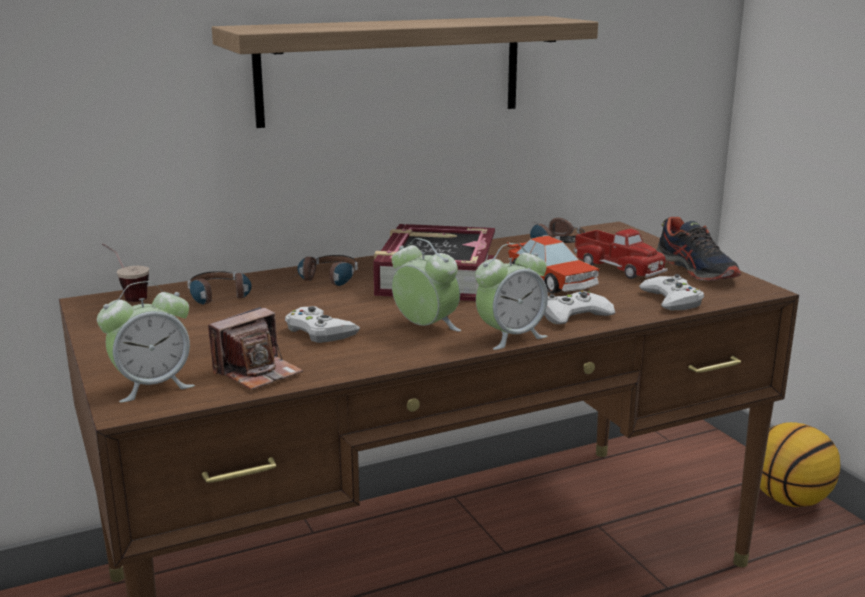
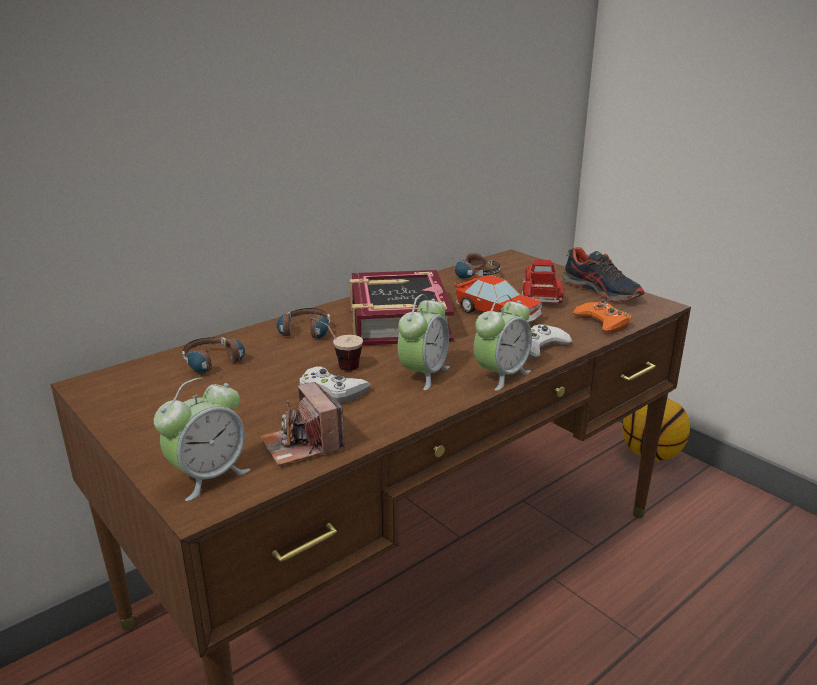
camera: 15 degrees left, 5 degrees up
(127, 297) = (122, 373): cup -> cup (337, 365)
(257, 372) = (302, 445): camera -> camera turned 120 degrees clockwise
(392, 69) = (336, 134): shelf -> none
(425, 327) = (423, 374): alarm clock -> alarm clock turned 90 degrees clockwise
(618, 267) = (540, 294): toy truck -> toy truck turned 120 degrees counterclockwise
(672, 300) = (603, 322): white game controller -> orange game controller

